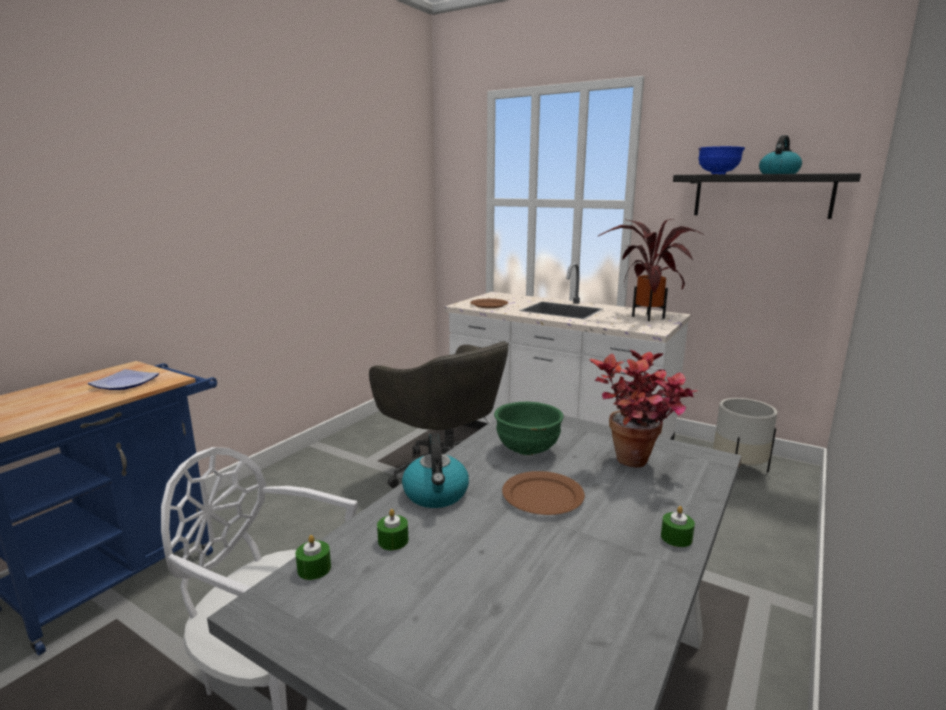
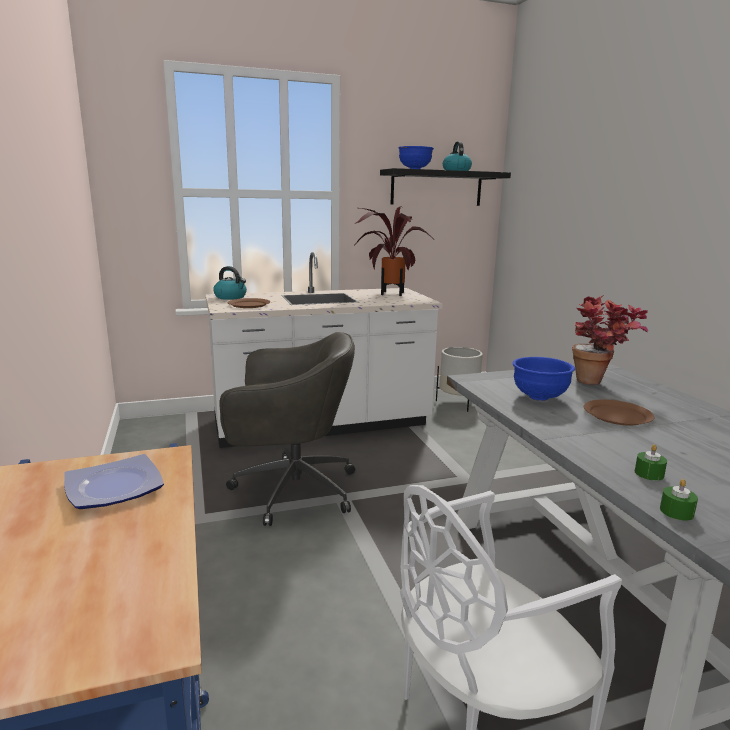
camera: 50 degrees left, 0 degrees up
(436, 494) = (584, 441): kettle -> kettle (231, 297)
(527, 450) = (539, 397): green bowl -> blue bowl
(676, 537) = (696, 405): green candle -> none

